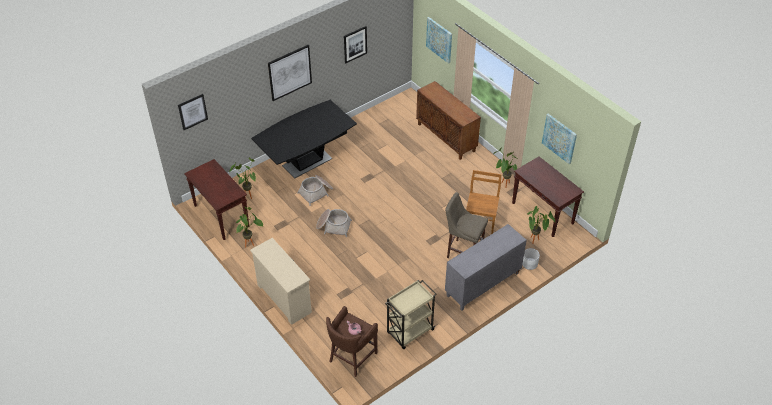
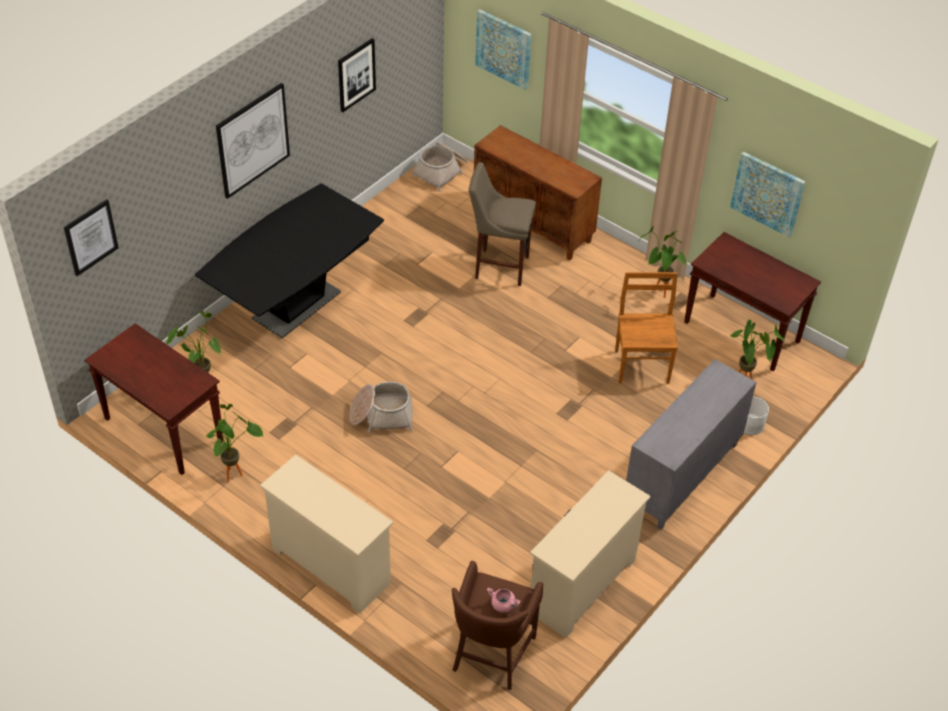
camera: 15 degrees left, 0 degrees up
(316, 192) = (330, 358): basket -> basket (441, 172)
(409, 332) = (582, 586): beige cart -> beige dresser
(463, 252) = (628, 423): beige stool -> beige stool (498, 266)

